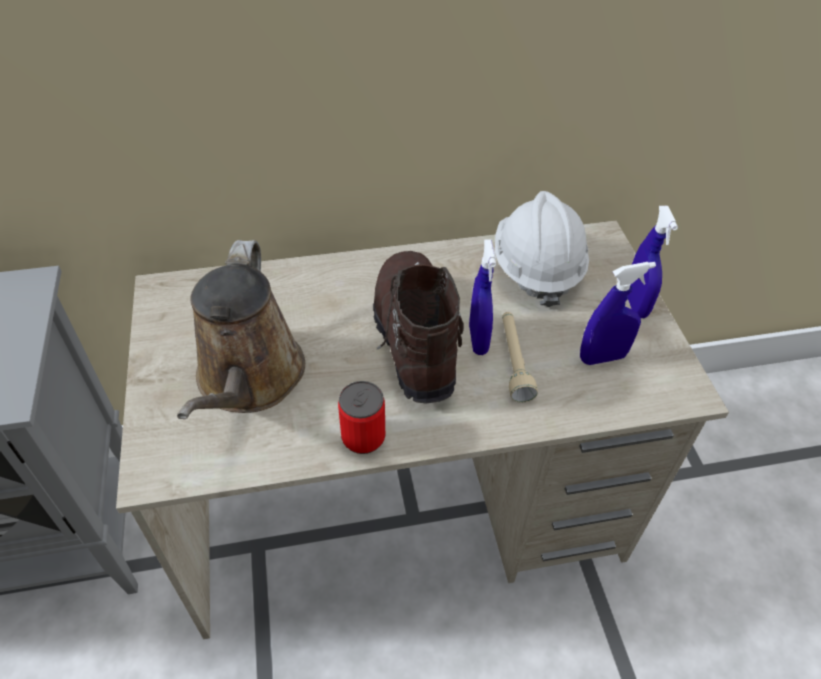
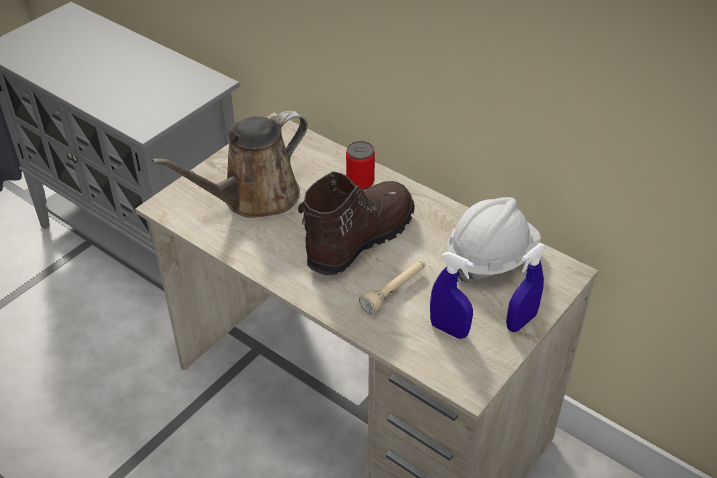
camera: 50 degrees right, 5 degrees down
(363, 437) = (266, 263): can -> can (360, 182)
(478, 339) = (393, 266): blue spray bottle -> none

